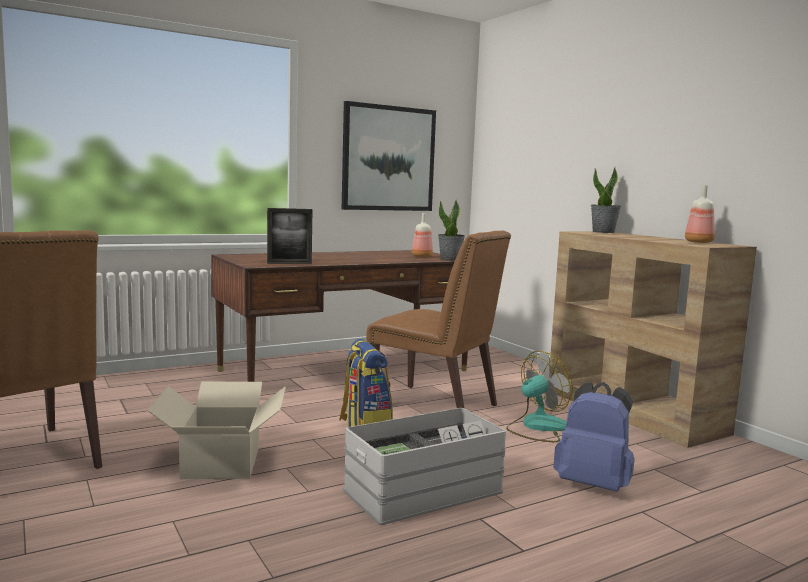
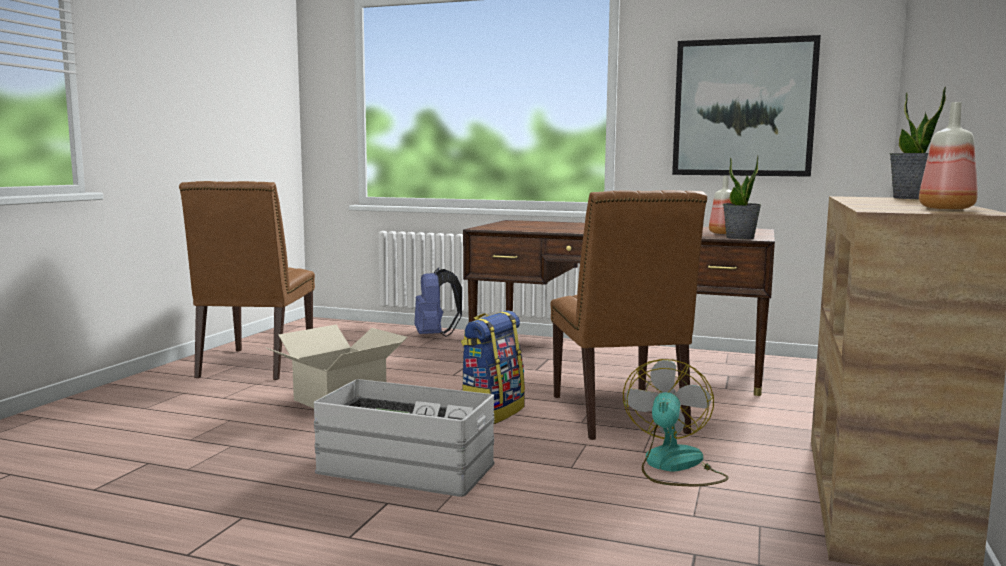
camera: 50 degrees right, 0 degrees up
(289, 263) = (525, 228): picture frame -> none
(537, 427) = (673, 466): fan -> fan turned 90 degrees counterclockwise
(593, 484) = (569, 531): blue backpack -> blue backpack (435, 336)

